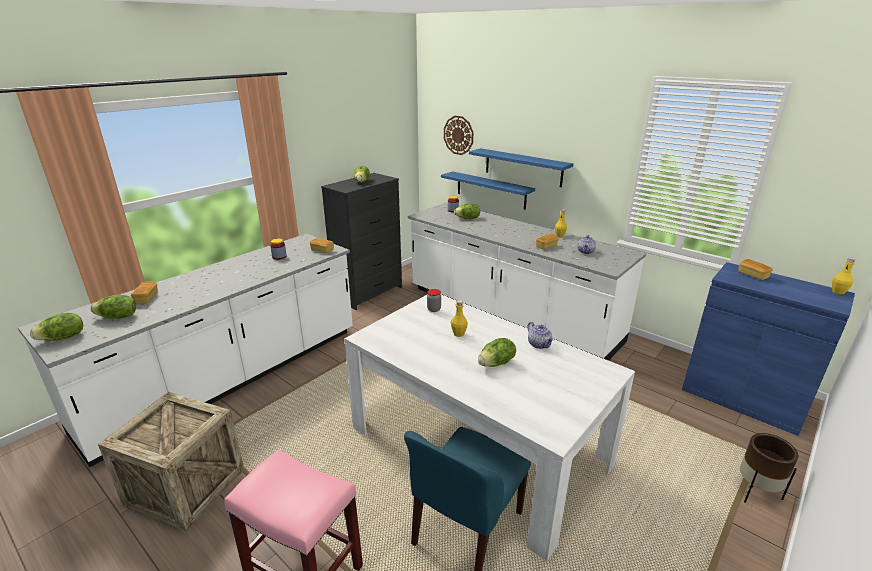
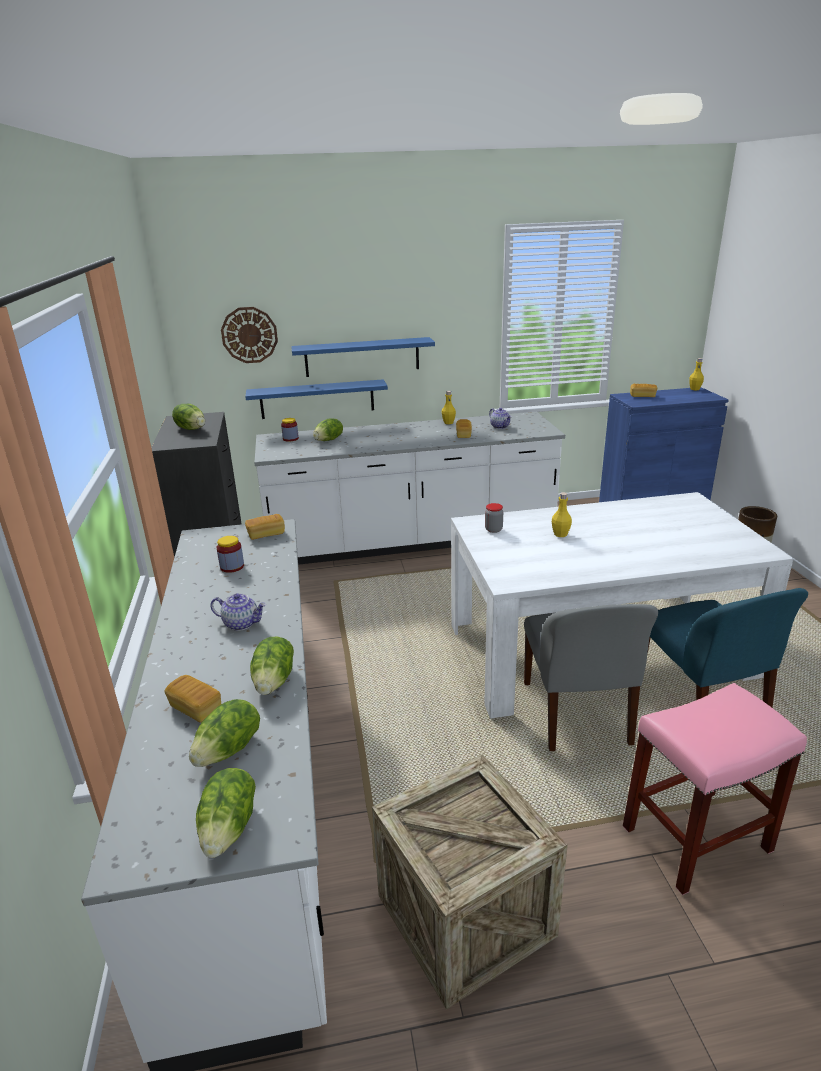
camera: 50 degrees left, 0 degrees up
(391, 464) = (577, 714): none -> grey chair
(497, 363) = (634, 536): lettuce -> lettuce (275, 681)
(539, 344) = (621, 508): teapot -> teapot (241, 623)

